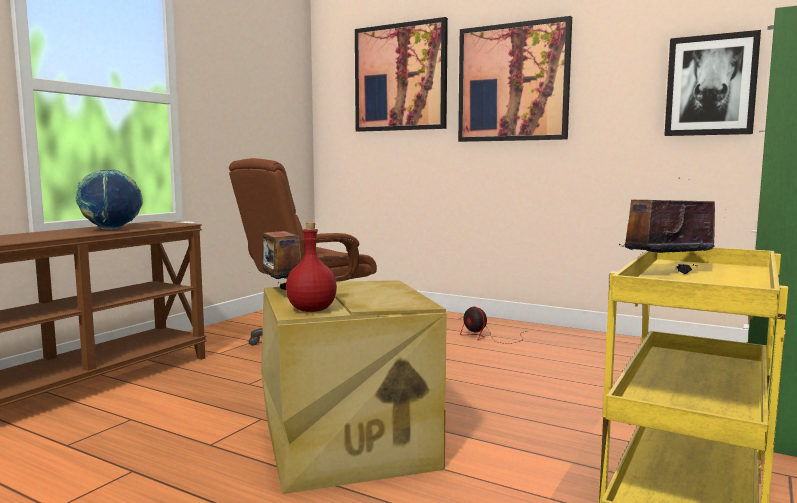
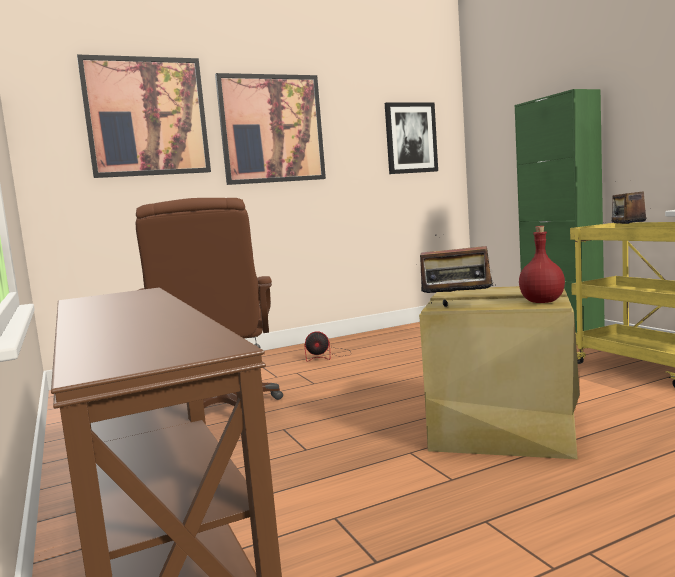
camera: 55 degrees left, 0 degrees up
(111, 229) = (139, 304): globe -> none

